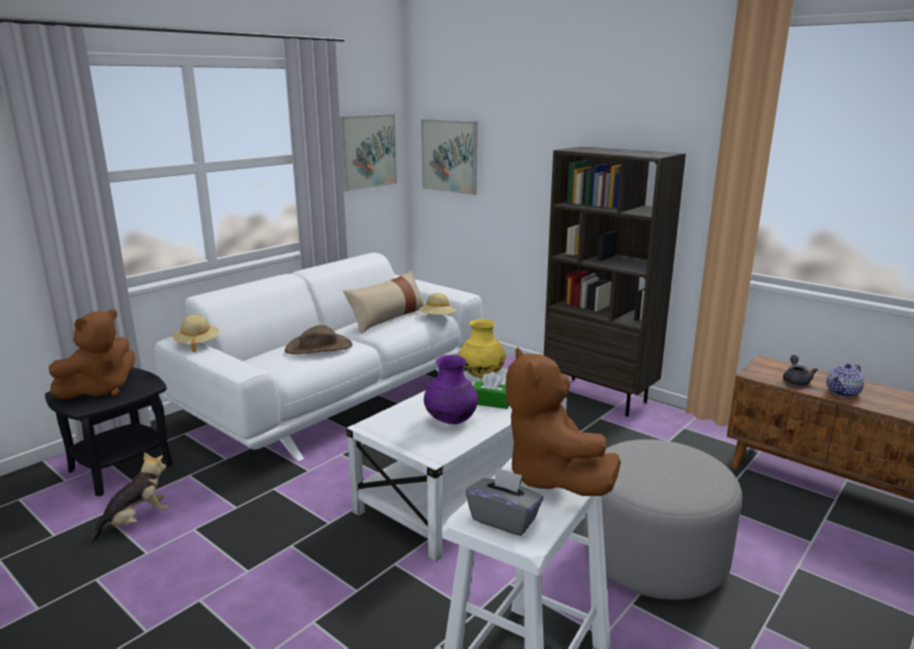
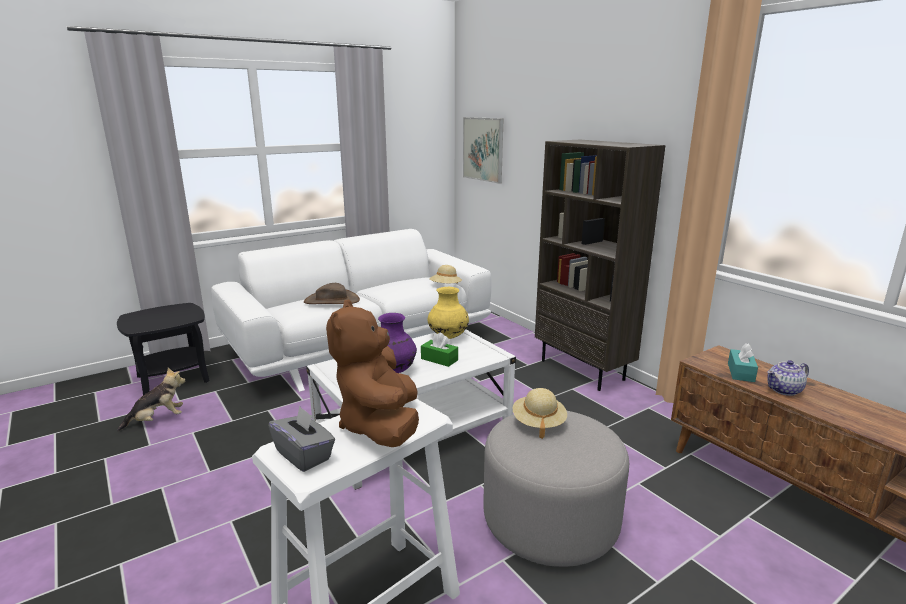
camera: 15 degrees right, 0 degrees up
(100, 390) = (157, 317): brown plush toy -> none
(197, 344) = (238, 289): beige hat -> beige hat (538, 423)
(368, 151) = (415, 144): picture -> none
(388, 318) = (405, 283): beige pillow -> none
(796, 380) = (740, 372): grey teapot -> turquoise tissue box

